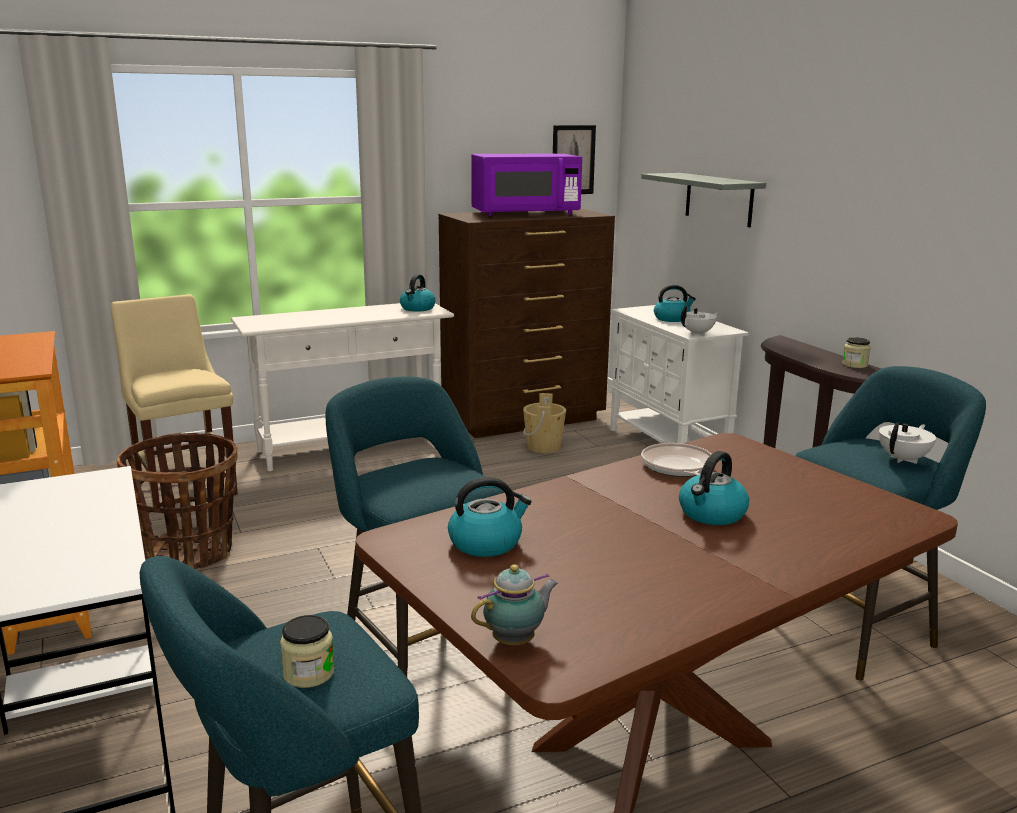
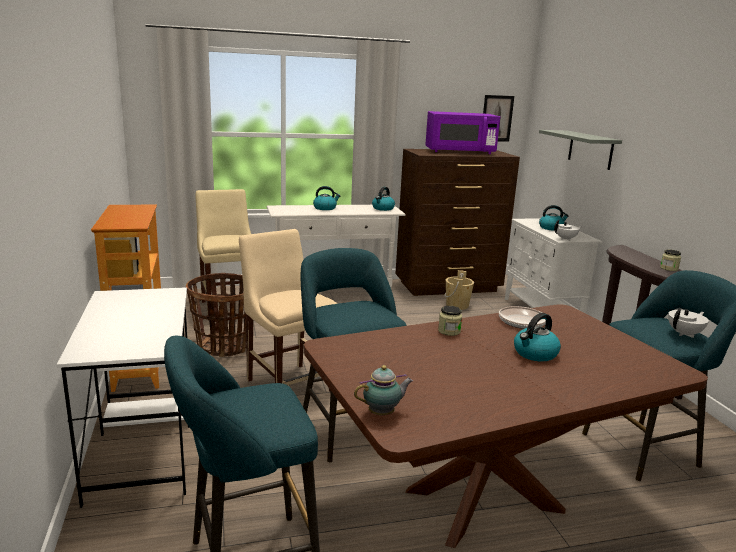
camera: 10 degrees right, 0 degrees up
(309, 601) = (288, 383): none -> beige chair
(309, 673) = (255, 415): jar -> jar (449, 331)
(486, 543) = (383, 354): kettle -> kettle (325, 208)

